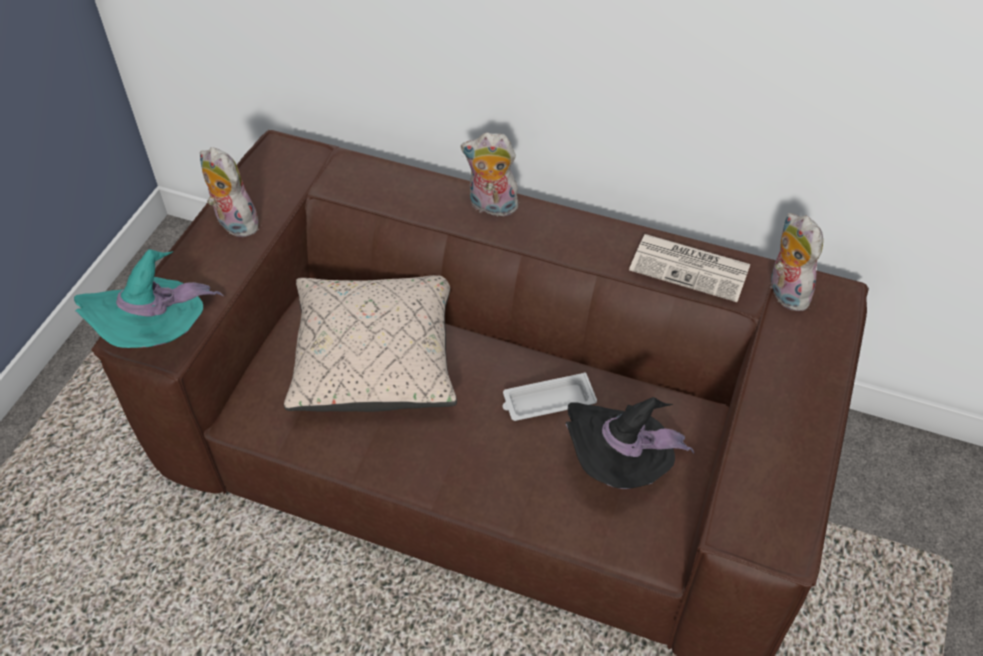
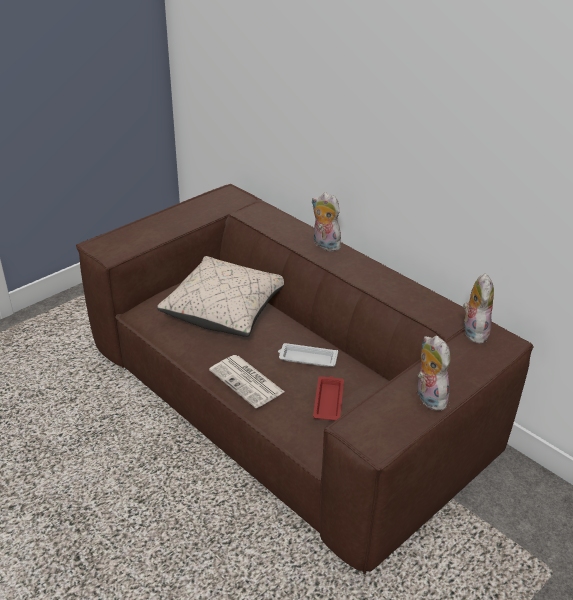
camera: 25 degrees right, 15 degrees down
(157, 335) = (110, 247): turquoise hat -> none
(234, 223) = (182, 215): plush toy -> plush toy (428, 397)
(620, 464) = (328, 401): black hat -> red tray
(691, 268) = (422, 303): newspaper -> newspaper (247, 381)

